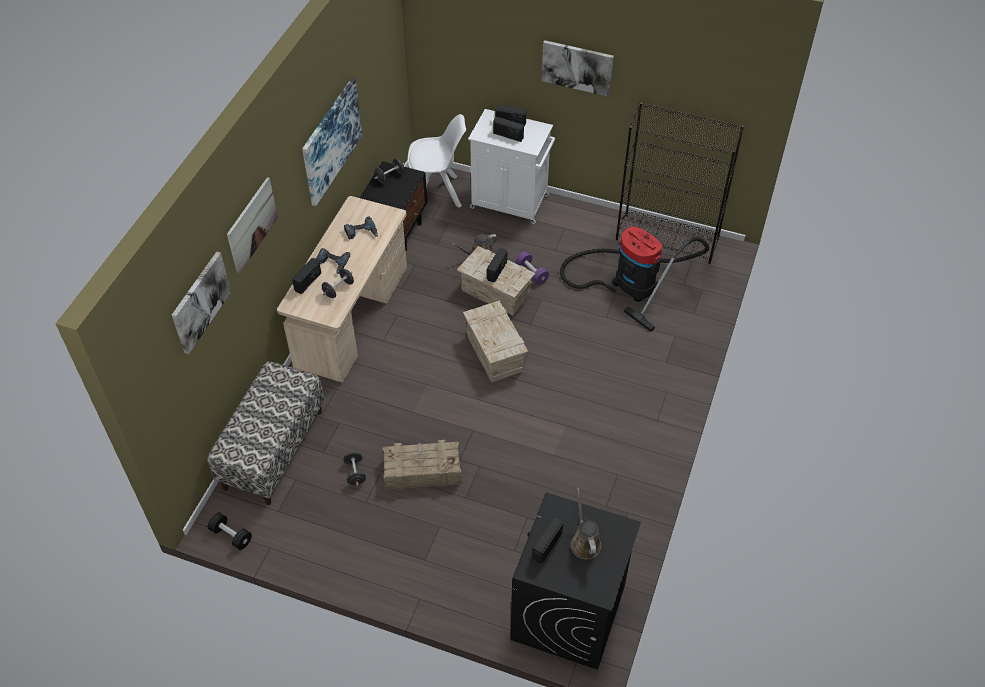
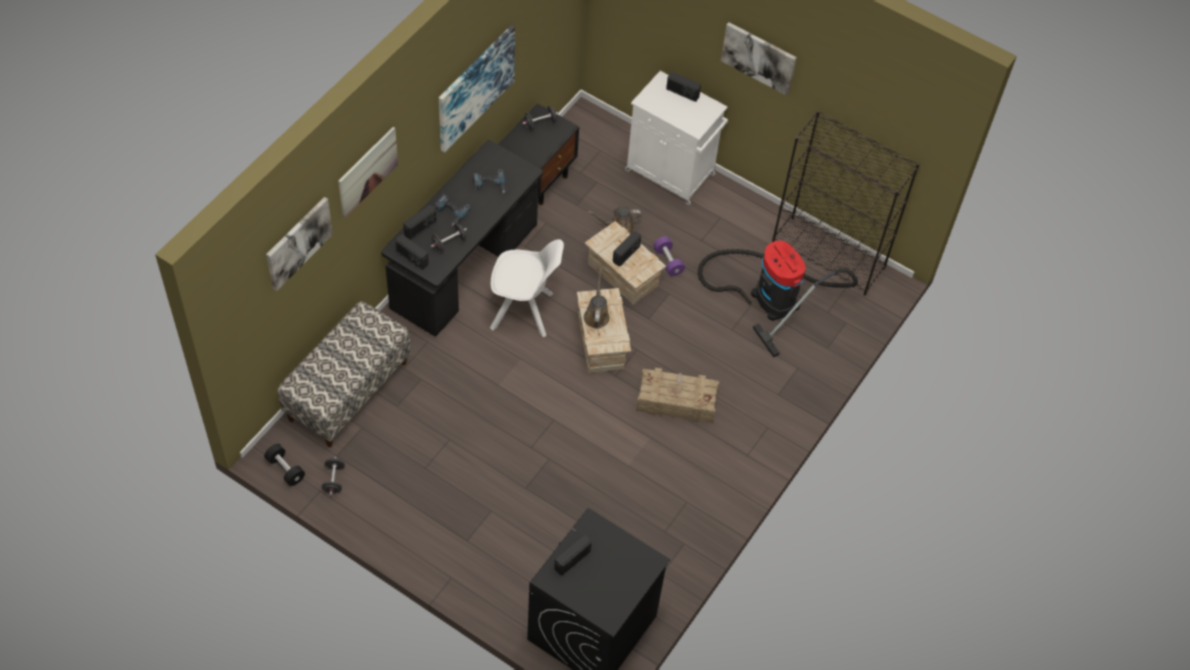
camera: 10 degrees right, 5 degrees up
(352, 317) = (464, 267): beige desk -> black desk
(355, 473) = (423, 436): black dumbbell -> black dumbbell (334, 480)
(422, 471) = (490, 450): crate -> crate (676, 401)
(438, 193) = (595, 144): white chair -> white chair (524, 311)
(508, 135) = (675, 109): radio -> radio (412, 258)
(584, 542) = (609, 565): brown watering can -> brown watering can (596, 315)

